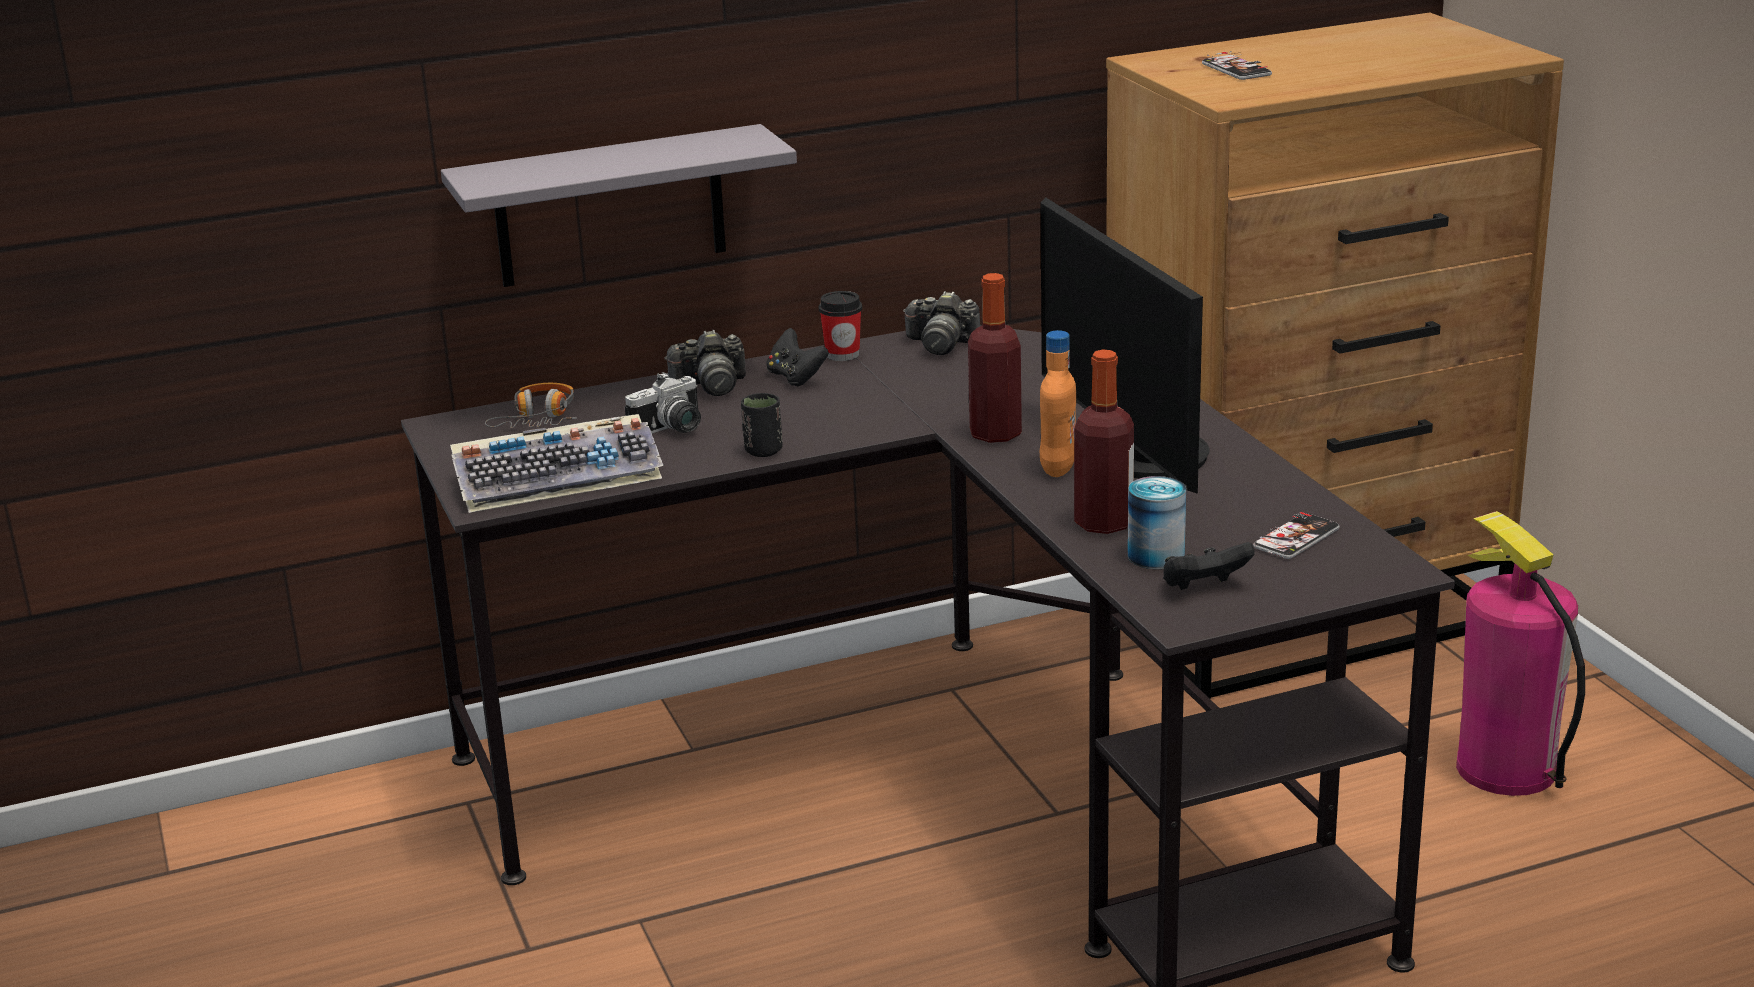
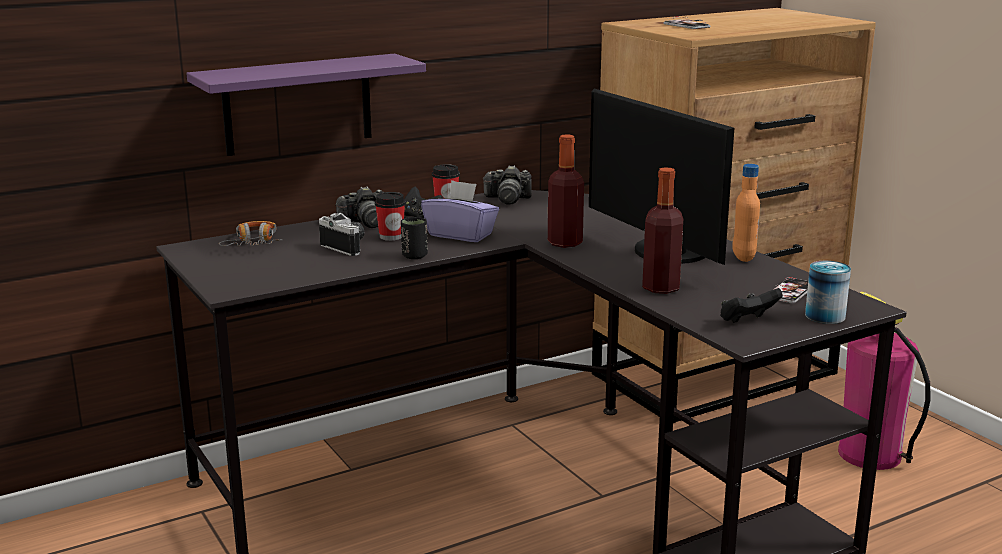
camera: 10 degrees left, 5 degrees down
(560, 478) = (278, 274): keyboard -> none
(610, 207) = (298, 104): grey shelf -> purple shelf
(672, 430) = (348, 246): camera -> camera turned 90 degrees counterclockwise
(740, 413) = (391, 237): none -> cup
(845, 413) = (461, 235): none -> purple tissue box
(1057, 468) = (615, 260): orange bottle -> orange bottle (743, 257)
(1156, 556) = (705, 305): can -> can (825, 316)

